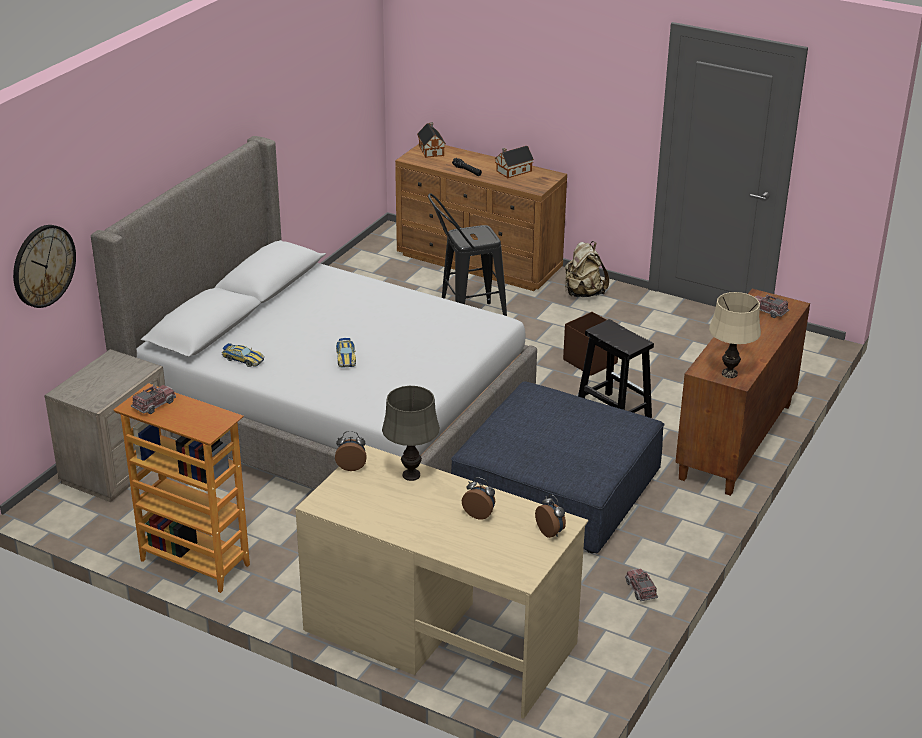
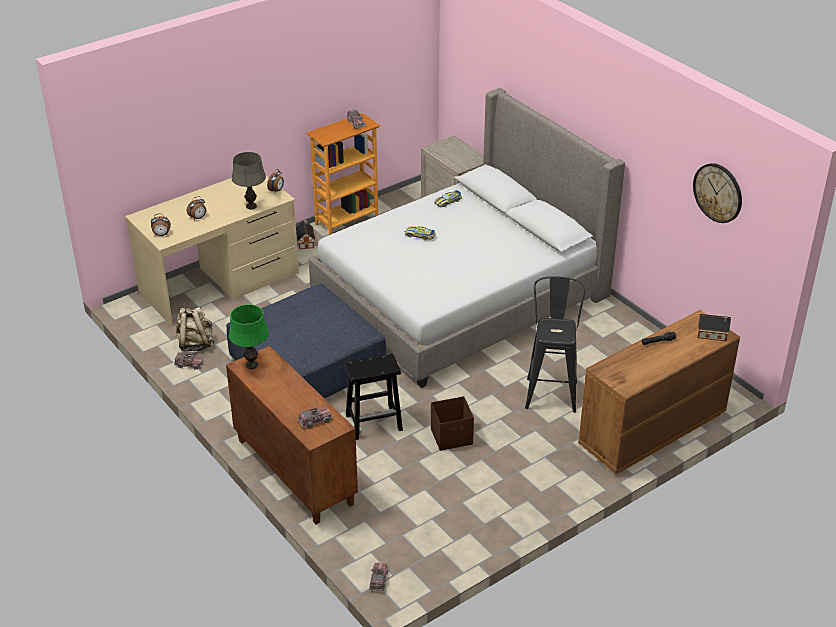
camera: 115 degrees right, 5 degrees up
(43, 265) = (478, 75): wall clock -> wall clock (718, 192)
(512, 171) = (645, 367): toy house -> toy house (305, 241)
(583, 293) = (563, 473): beige backpack -> beige backpack (195, 344)
(729, 374) = (252, 365): beige table lamp -> green table lamp
(813, 353) = (378, 580): none -> toy truck

